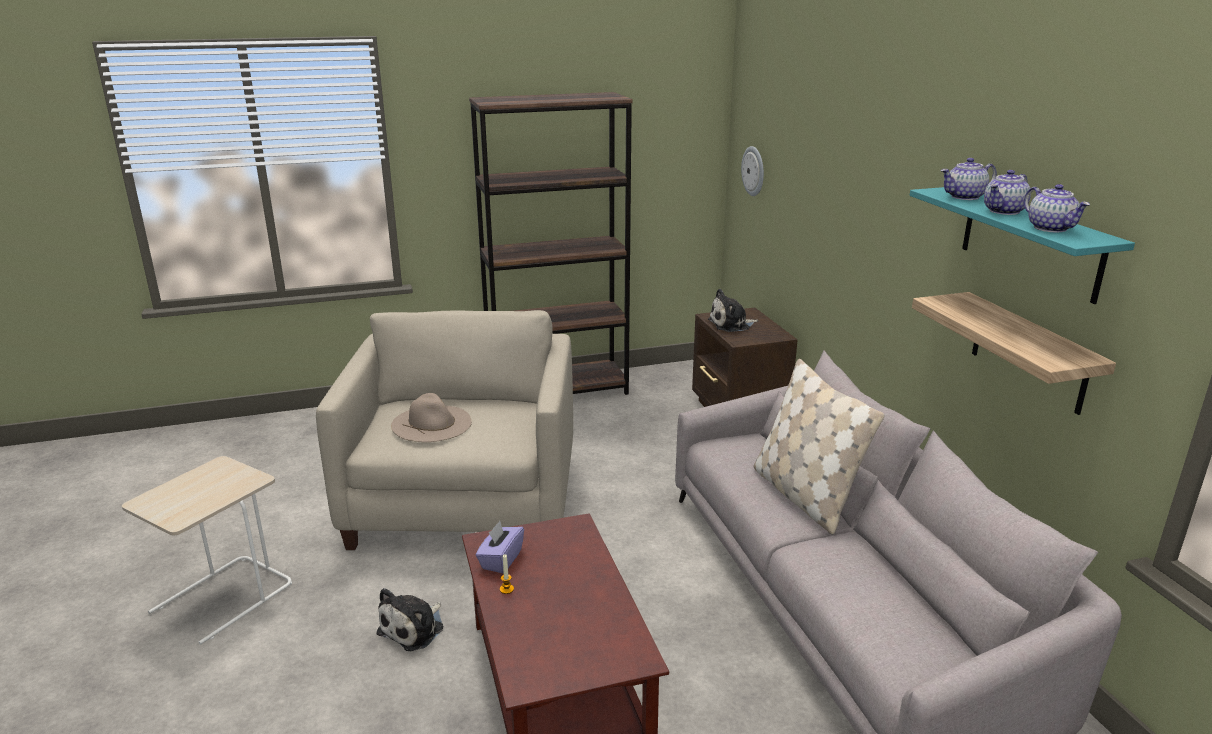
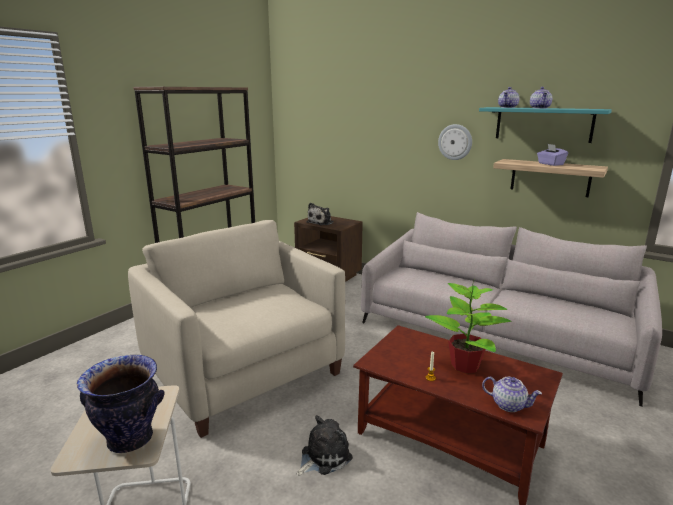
camera: 40 degrees left, 5 degrees down
(186, 506) = (131, 439): none -> vase
(414, 629) = (323, 456): plush toy -> plush toy turned 120 degrees counterclockwise
(432, 423) = (240, 311): beige hat -> none
(501, 560) = (399, 366): purple tissue box -> purple tissue box (550, 164)
(569, 598) = (466, 366): none -> potted plant
(754, 171) = (303, 134): wall clock -> wall clock (455, 142)
(804, 496) = (464, 283): beige pillow -> none
(1051, 228) = (576, 108): teapot -> teapot (509, 405)

